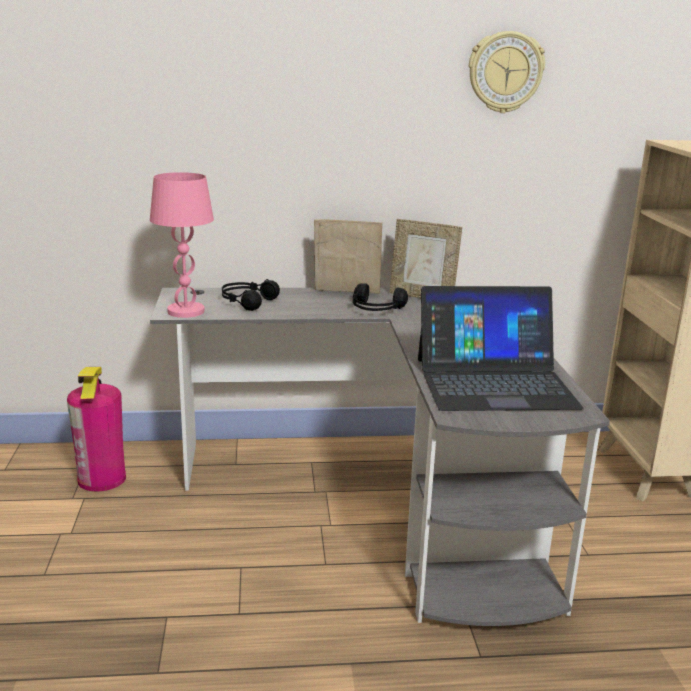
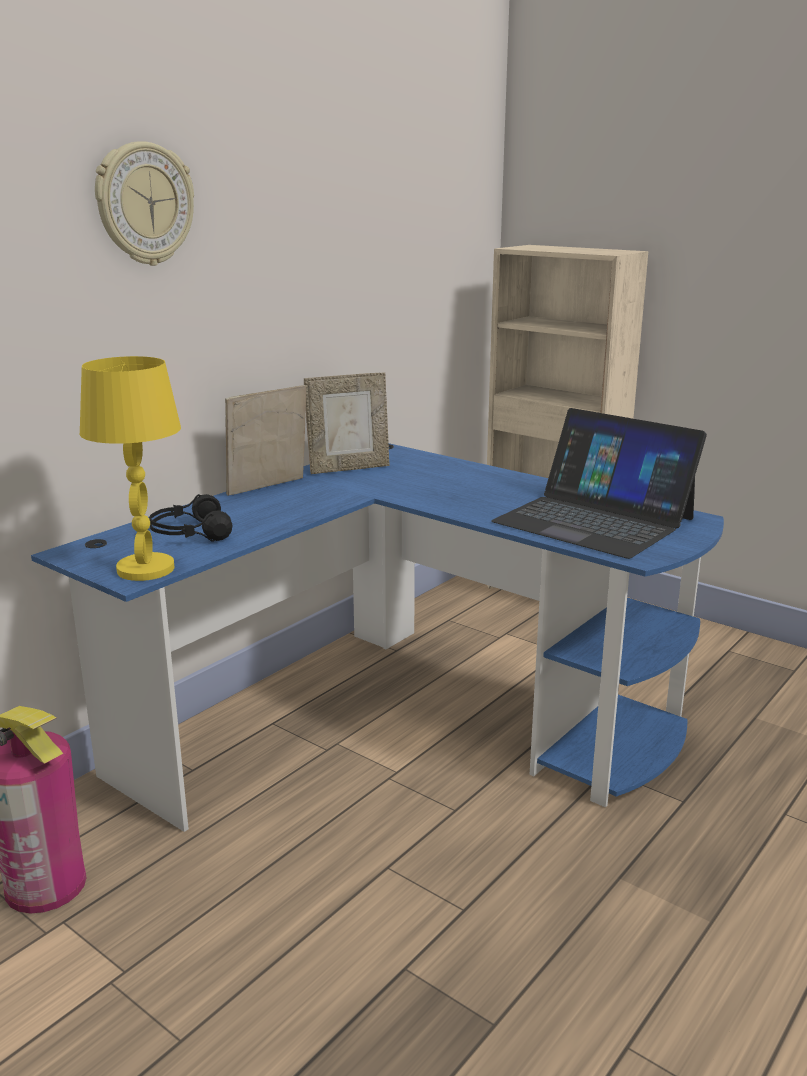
camera: 45 degrees left, 0 degrees up
(186, 311) = (146, 569): pink table lamp -> yellow table lamp
(375, 309) = (340, 494): black headphones -> none
(386, 498) = (401, 717): grey desk -> blue desk
(494, 382) = (594, 520): laptop -> laptop turned 90 degrees clockwise
(505, 72) = (366, 183): wall clock -> wall clock (144, 204)

